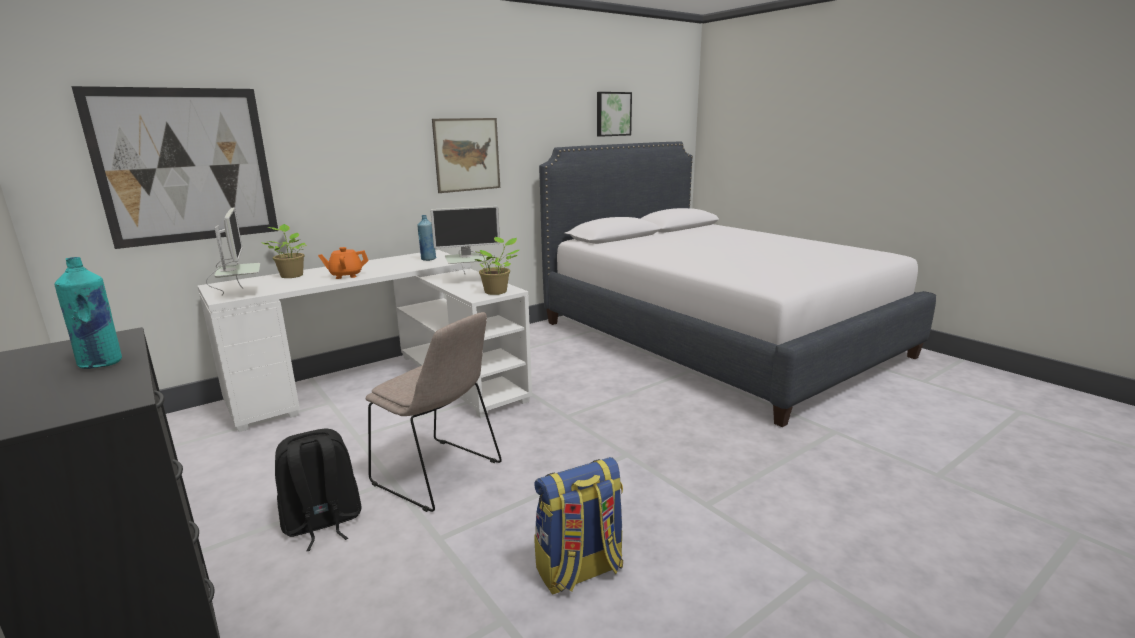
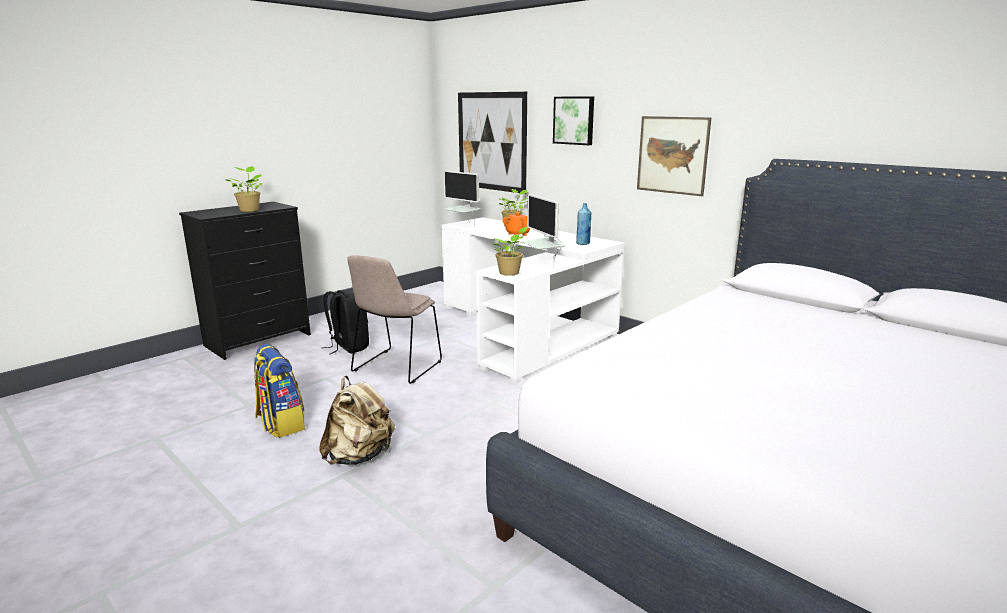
camera: 80 degrees right, 0 degrees up
(102, 363) = (250, 210): turquoise bottle -> potted plant
(241, 294) = (463, 225): monitor -> monitor turned 75 degrees clockwise
(612, 114) = (919, 117): picture -> picture (574, 120)
(669, 495) = (359, 456): none -> beige backpack

